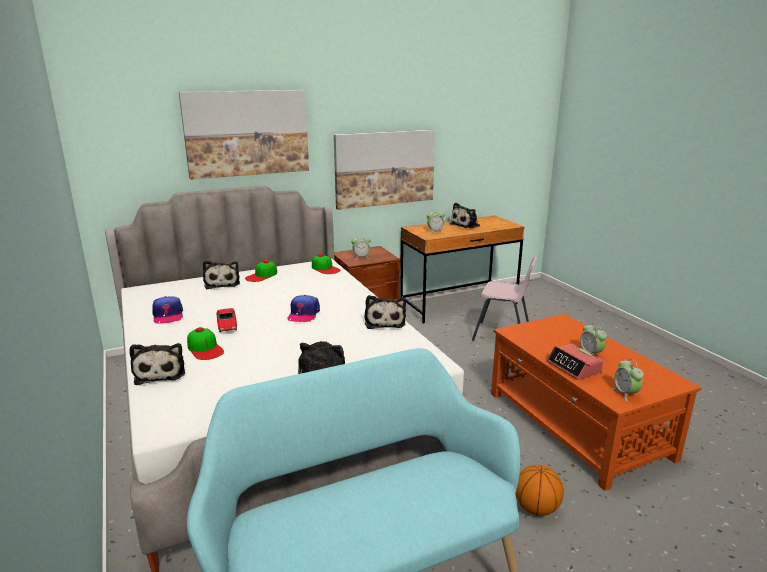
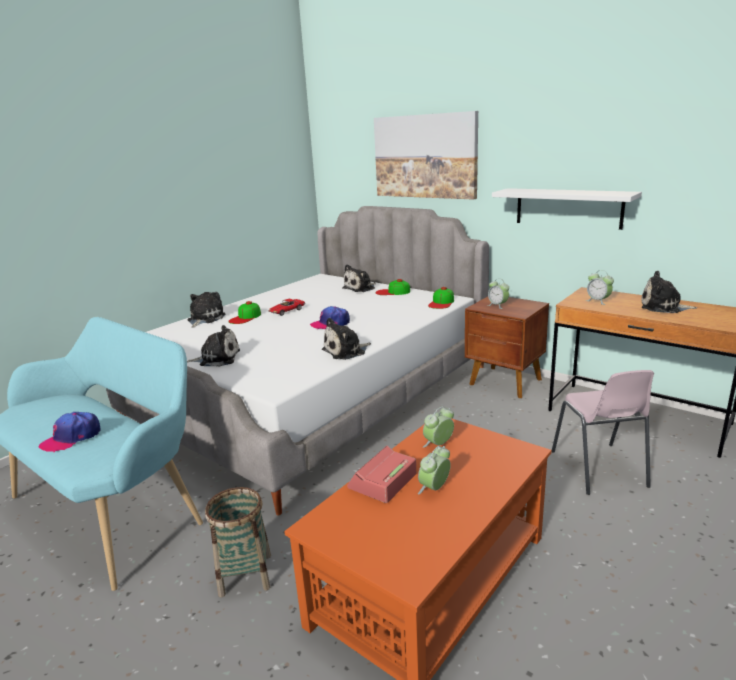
camera: 65 degrees right, 0 degrees up
(161, 372) = (204, 319): plush toy -> plush toy turned 150 degrees clockwise
(168, 315) = (288, 295): cap -> cap (72, 438)
(384, 168) = (568, 208): picture -> white shelf
(536, 508) = (245, 575): basketball -> basket
(625, 394) = (339, 530): alarm clock -> alarm clock (438, 444)

